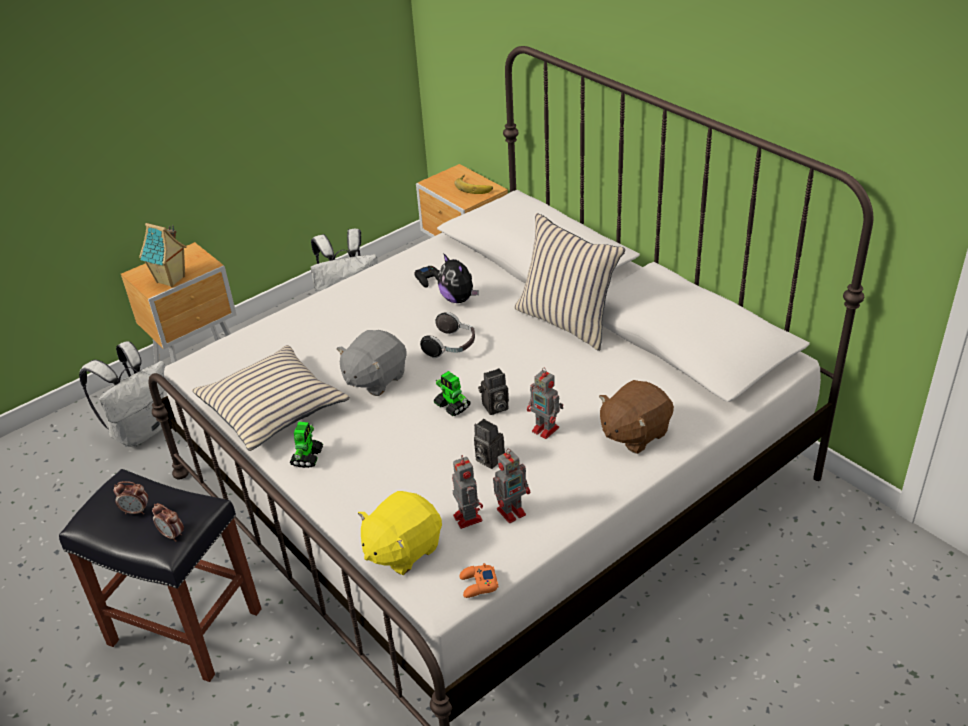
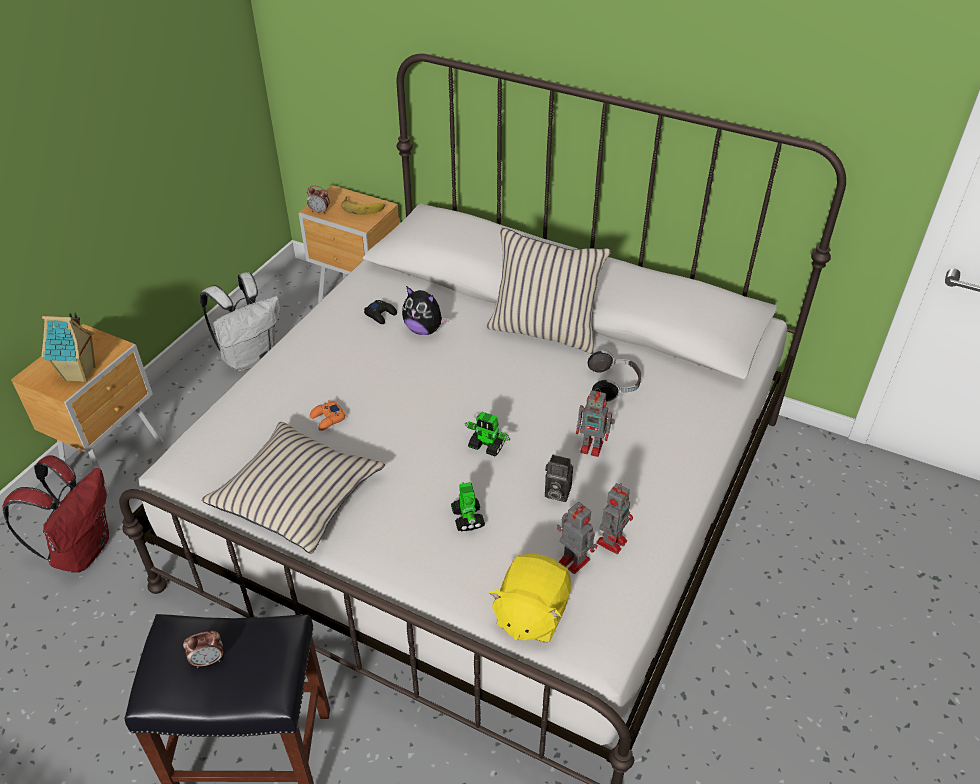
camera: 25 degrees left, 5 degrees up
(140, 431) = (81, 550): white backpack -> red backpack
(172, 535) = (271, 676): alarm clock -> alarm clock (319, 211)
(307, 457) = (369, 541): toy robot -> toy robot (467, 517)
(374, 379) = (389, 436): grey plush toy -> none
(451, 347) = (447, 382): headphones -> headphones (614, 385)
(478, 584) = (627, 628): orange game controller -> orange game controller (328, 419)
(494, 408) = (529, 437): camera -> none
(634, 433) = (674, 430): brown plush toy -> none

